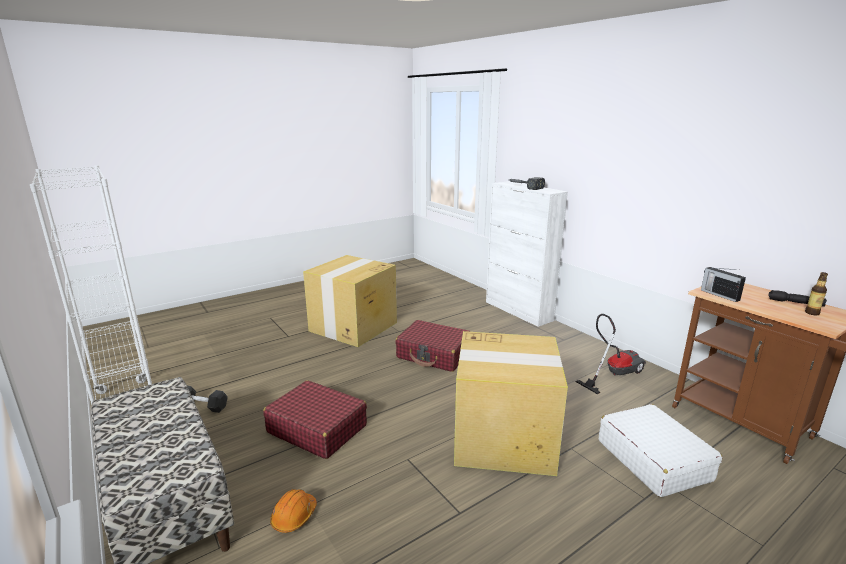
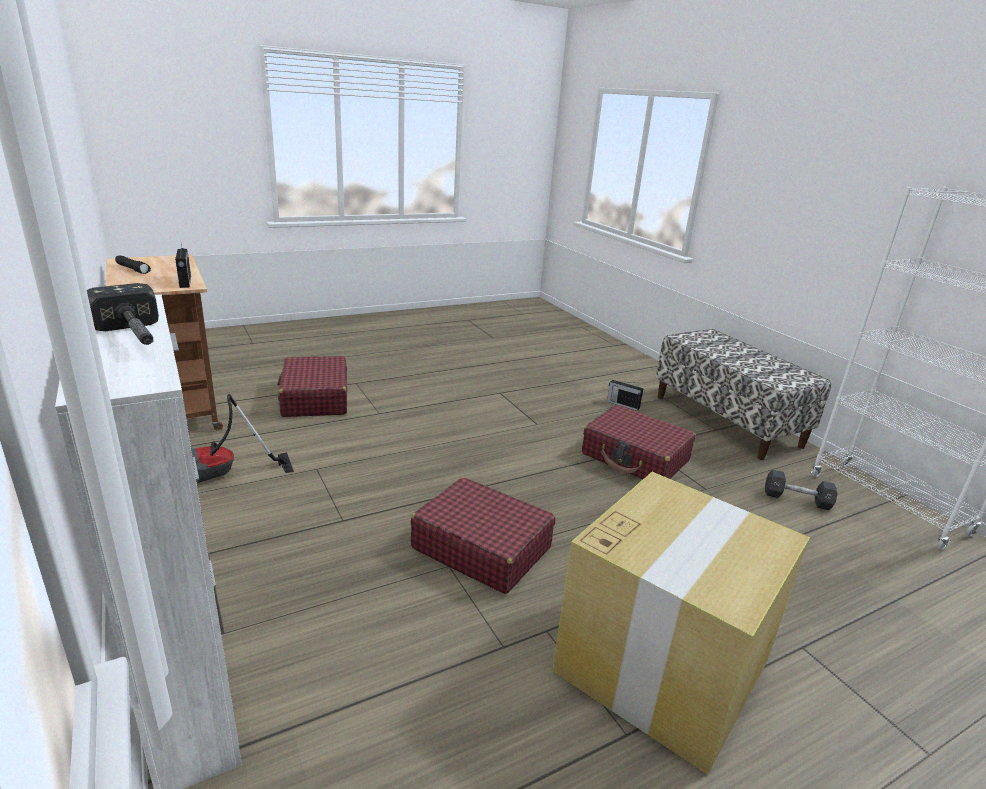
camera: 175 degrees left, 5 degrees up
(294, 517) = (622, 404): orange hard hat -> radio
(505, 438) = (436, 427): cardboard box -> none
(653, 459) = (315, 398): white suitcase -> red suitcase
(812, 313) = (151, 263): bottle -> none

